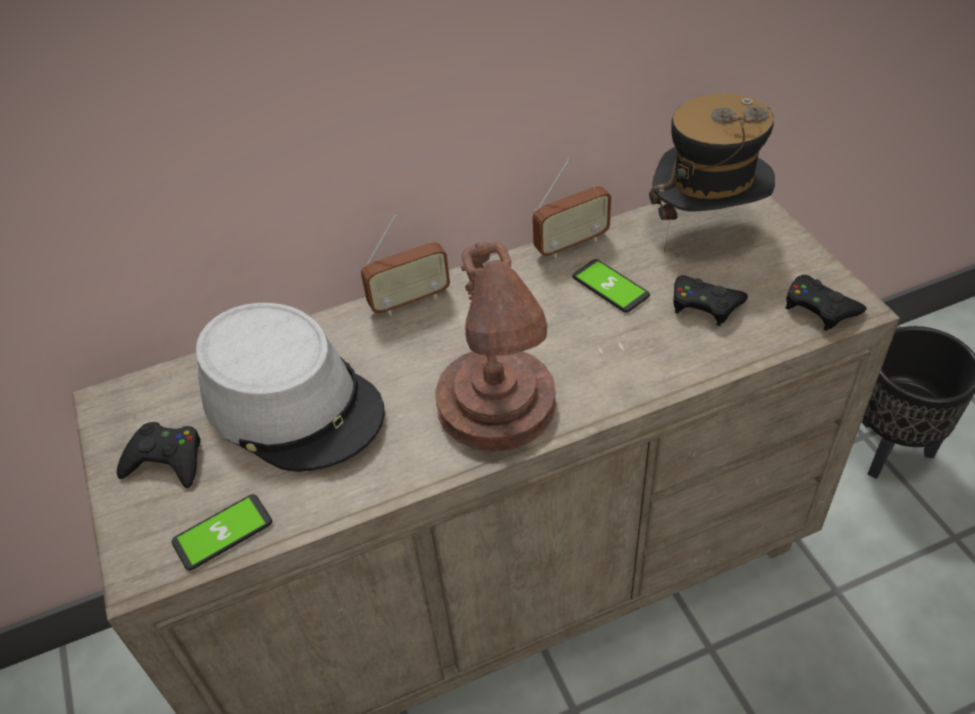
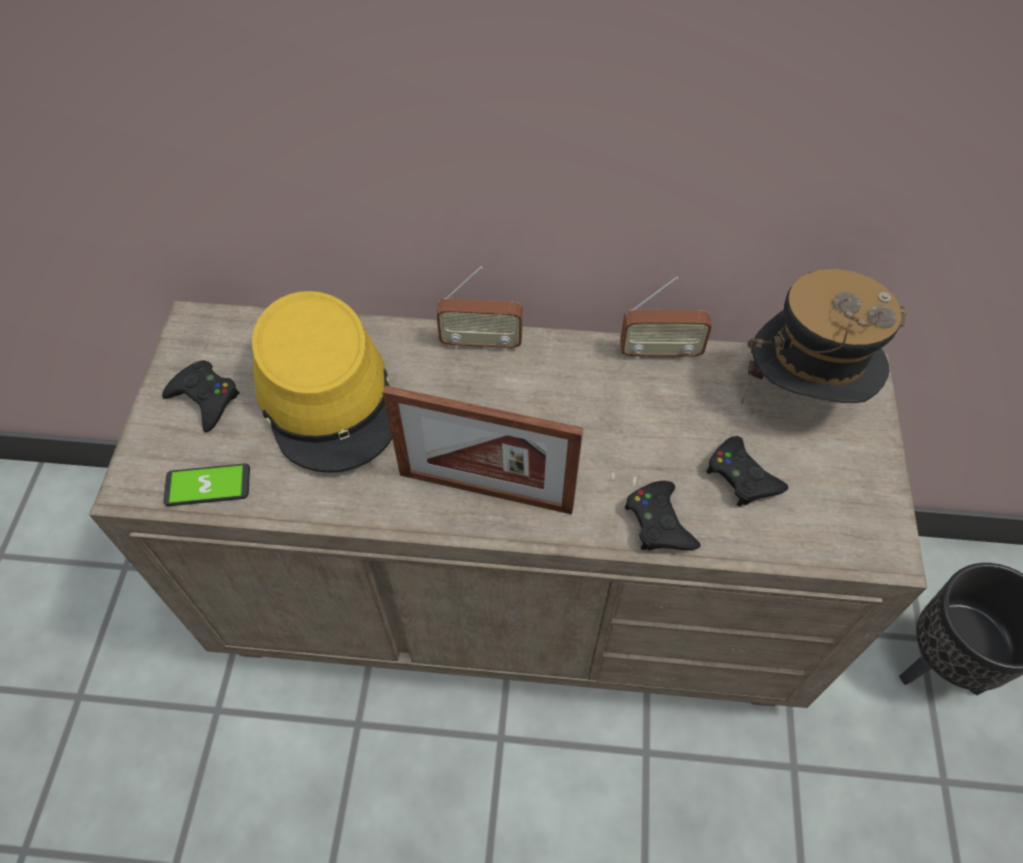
camera: 25 degrees right, 10 degrees up
(293, 403) = (328, 395): grey hat -> yellow hat
(499, 412) = (485, 491): brown table lamp -> picture frame
(610, 286) = (666, 415): phone -> none
(820, 307) = (852, 536): black game controller -> black game controller (659, 522)

